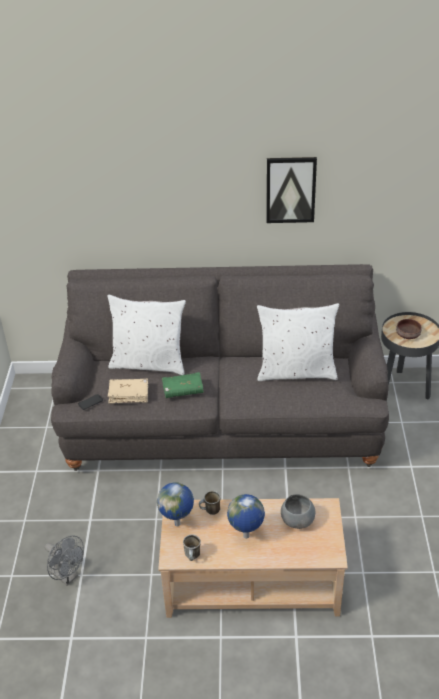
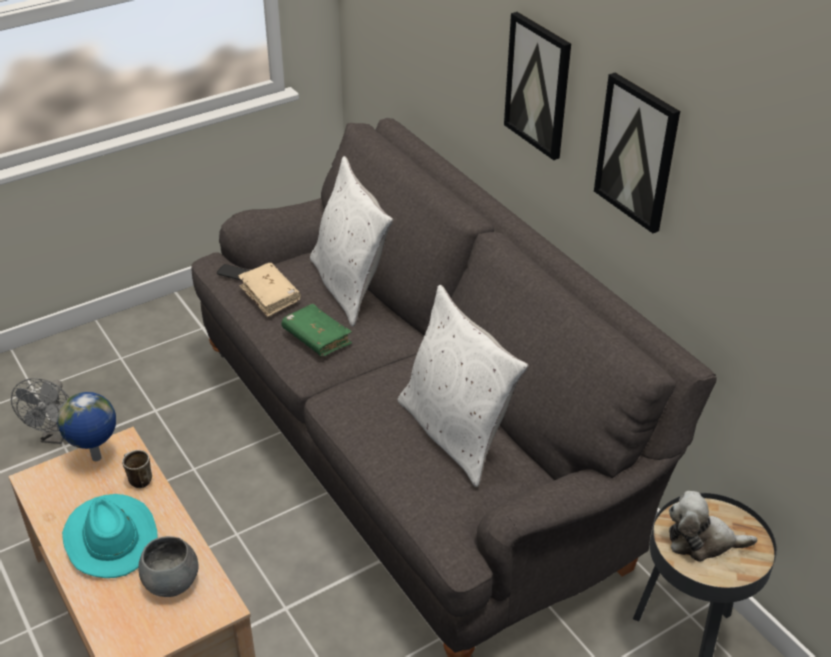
camera: 55 degrees right, 0 degrees up
(193, 557) = (45, 499): mug -> none
(206, 190) = (538, 85): none -> picture
(246, 536) = (110, 538): globe -> turquoise hat
(408, 334) = (702, 541): brown bowl -> plush toy

